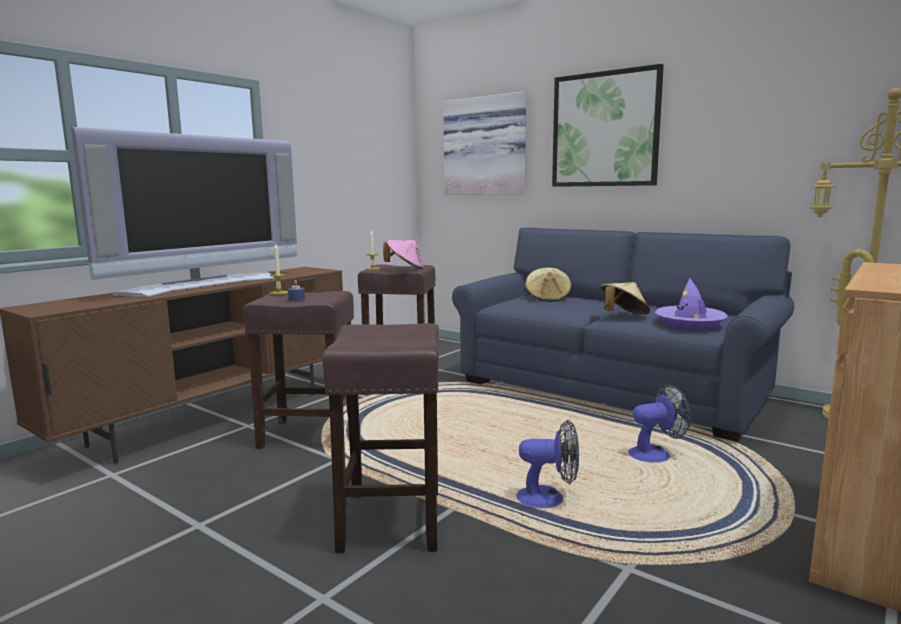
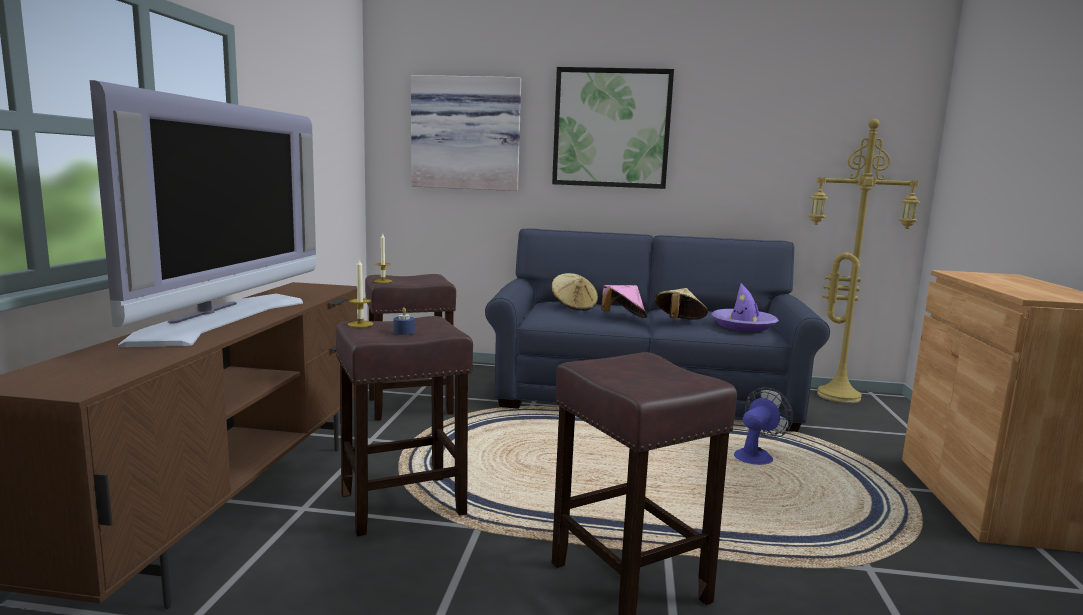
camera: 30 degrees left, 0 degrees up
(405, 269) = (425, 280): pink hat -> pink hat (623, 318)
(549, 498) = (732, 519): fan -> none

